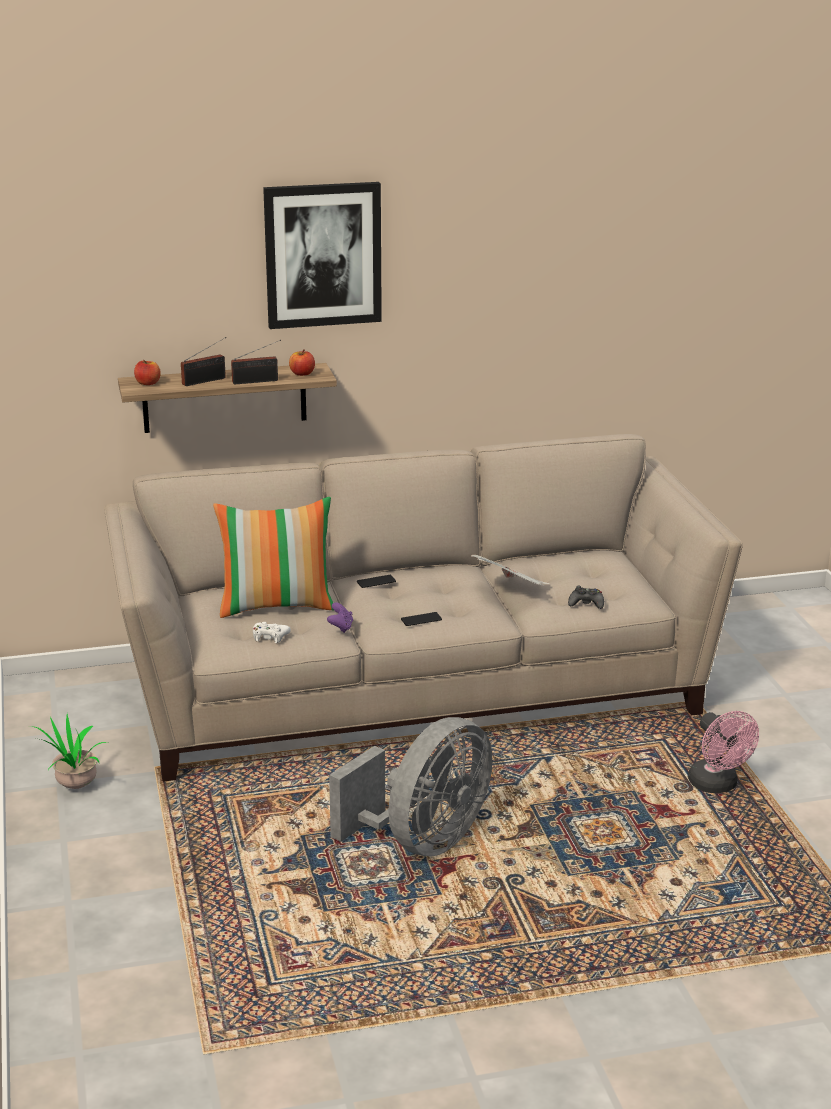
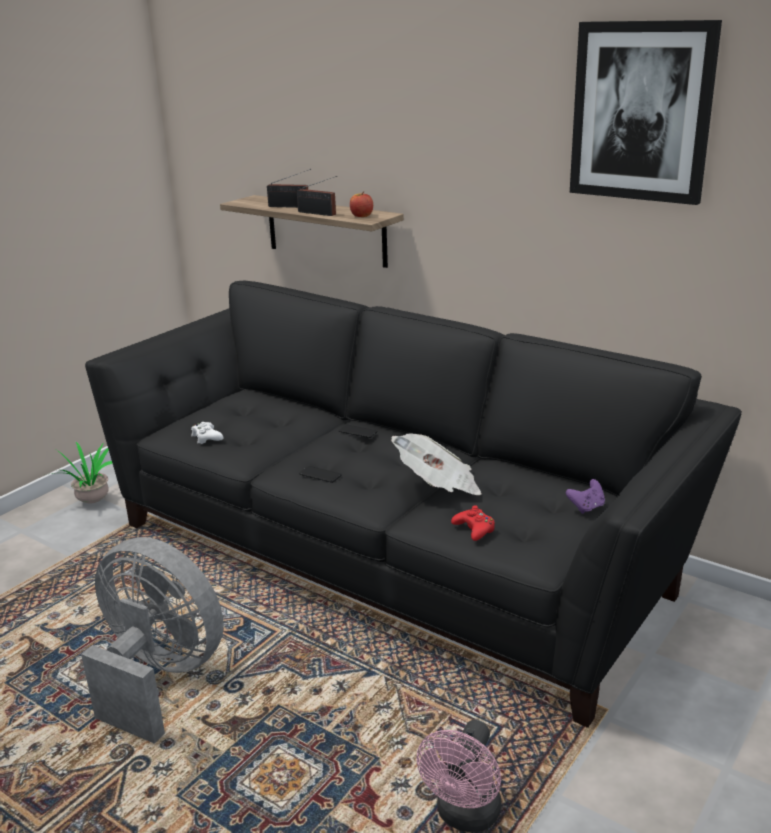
camera: 50 degrees right, 0 degrees up
(148, 383) = (256, 200): apple -> none
(277, 605) = (262, 419): pillow -> none
(323, 255) = (400, 99): picture -> picture (641, 112)
(340, 627) = (259, 453): purple game controller -> purple game controller (586, 507)
(416, 689) = (392, 552): beige sofa -> black sofa
(423, 841) = (159, 677): grey fan -> grey fan turned 150 degrees counterclockwise
(586, 603) = (474, 529): black game controller -> red game controller

